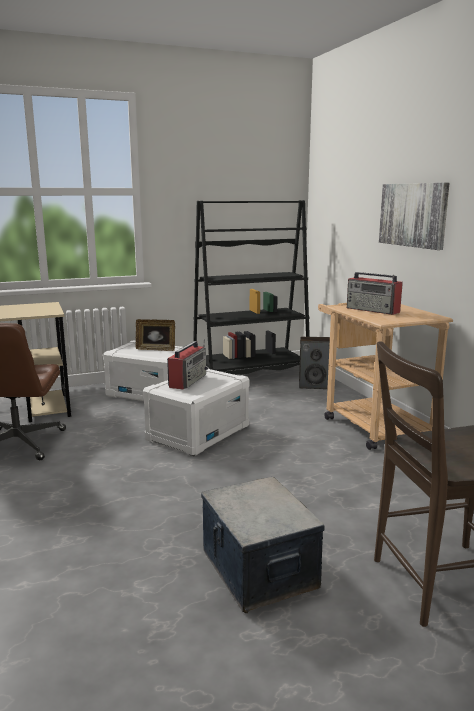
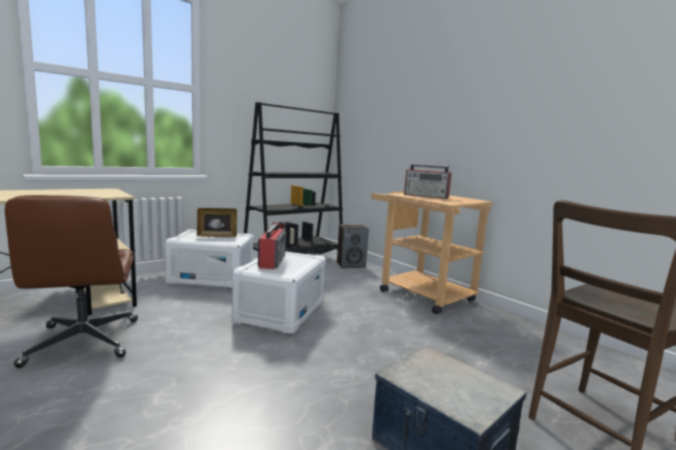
camera: 20 degrees left, 5 degrees down
(413, 215) = (448, 122): picture -> none

